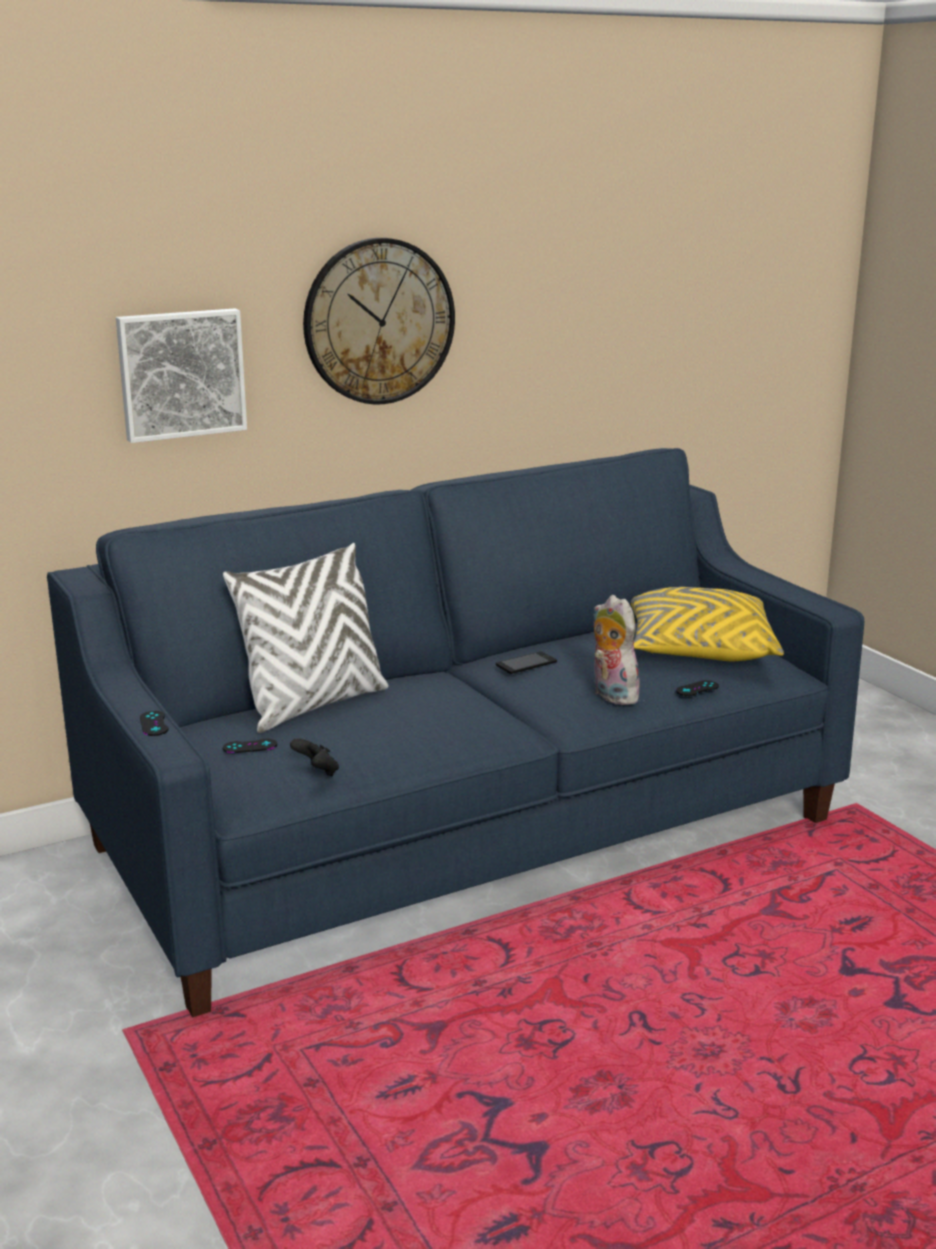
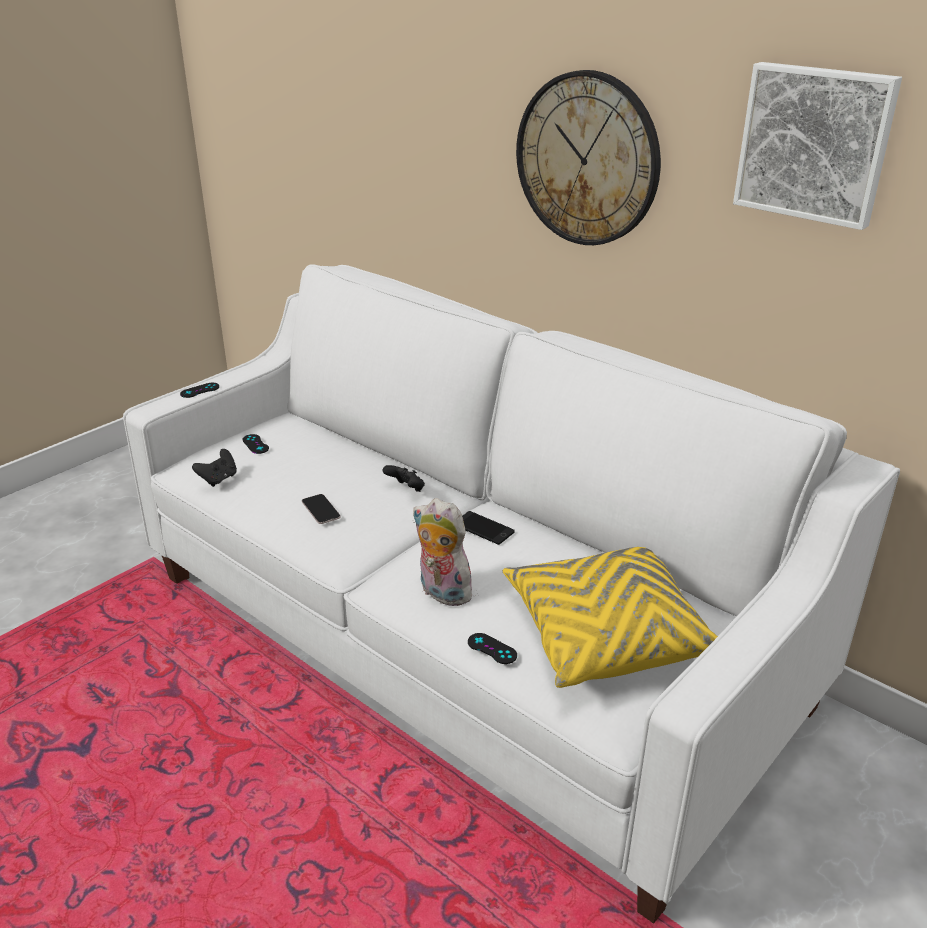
camera: 70 degrees right, 10 degrees up
(181, 373) = (432, 161): picture -> picture (814, 143)
(313, 705) = (343, 451): white pillow -> none
(425, 686) = (406, 489): none -> black game controller
(435, 725) = (321, 509): none -> phone
(467, 833) = (465, 639): blue sofa -> white sofa
(611, 695) = (441, 593): plush toy -> plush toy turned 90 degrees counterclockwise

